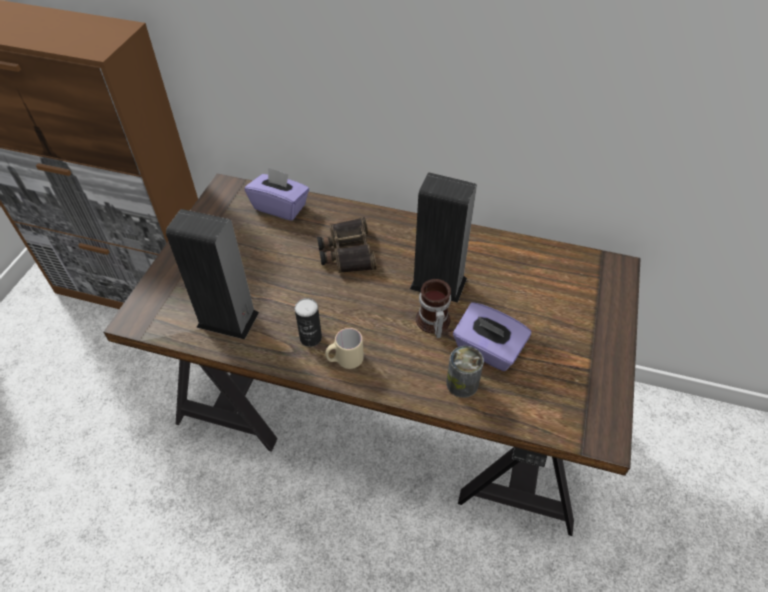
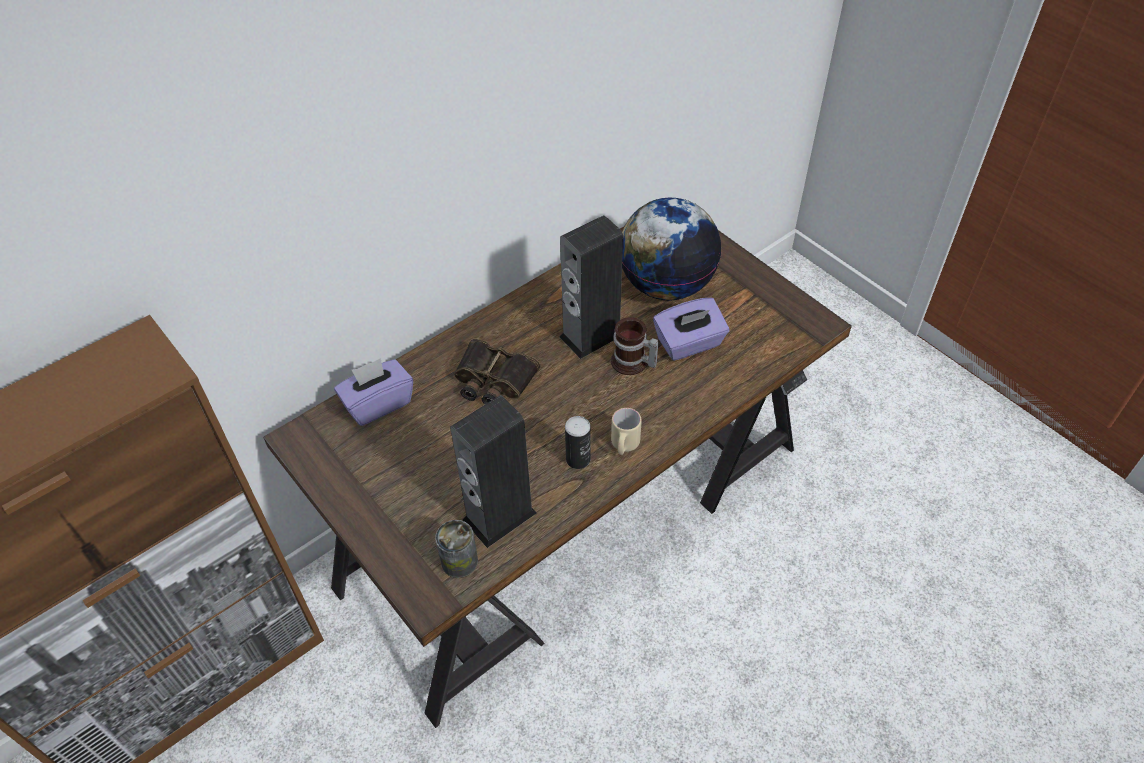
camera: 55 degrees left, 0 degrees up
(462, 383) = (710, 378): can -> can (459, 561)
(537, 302) = (666, 285): none -> globe

